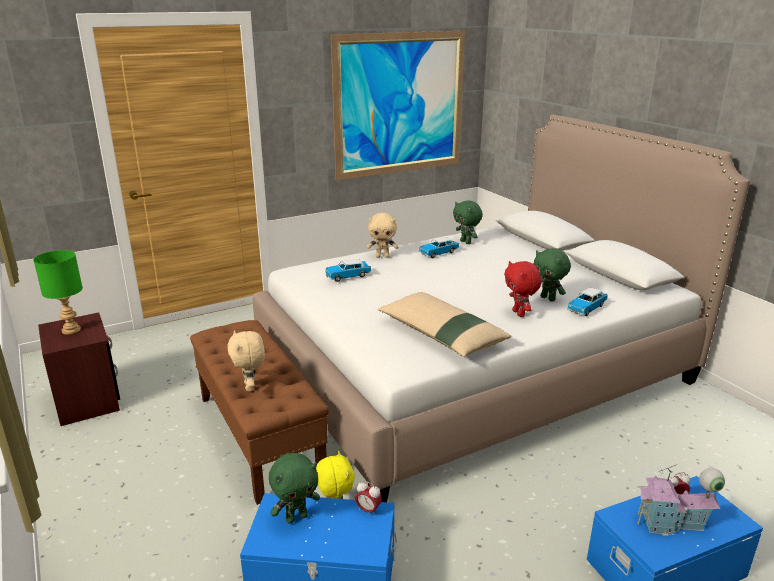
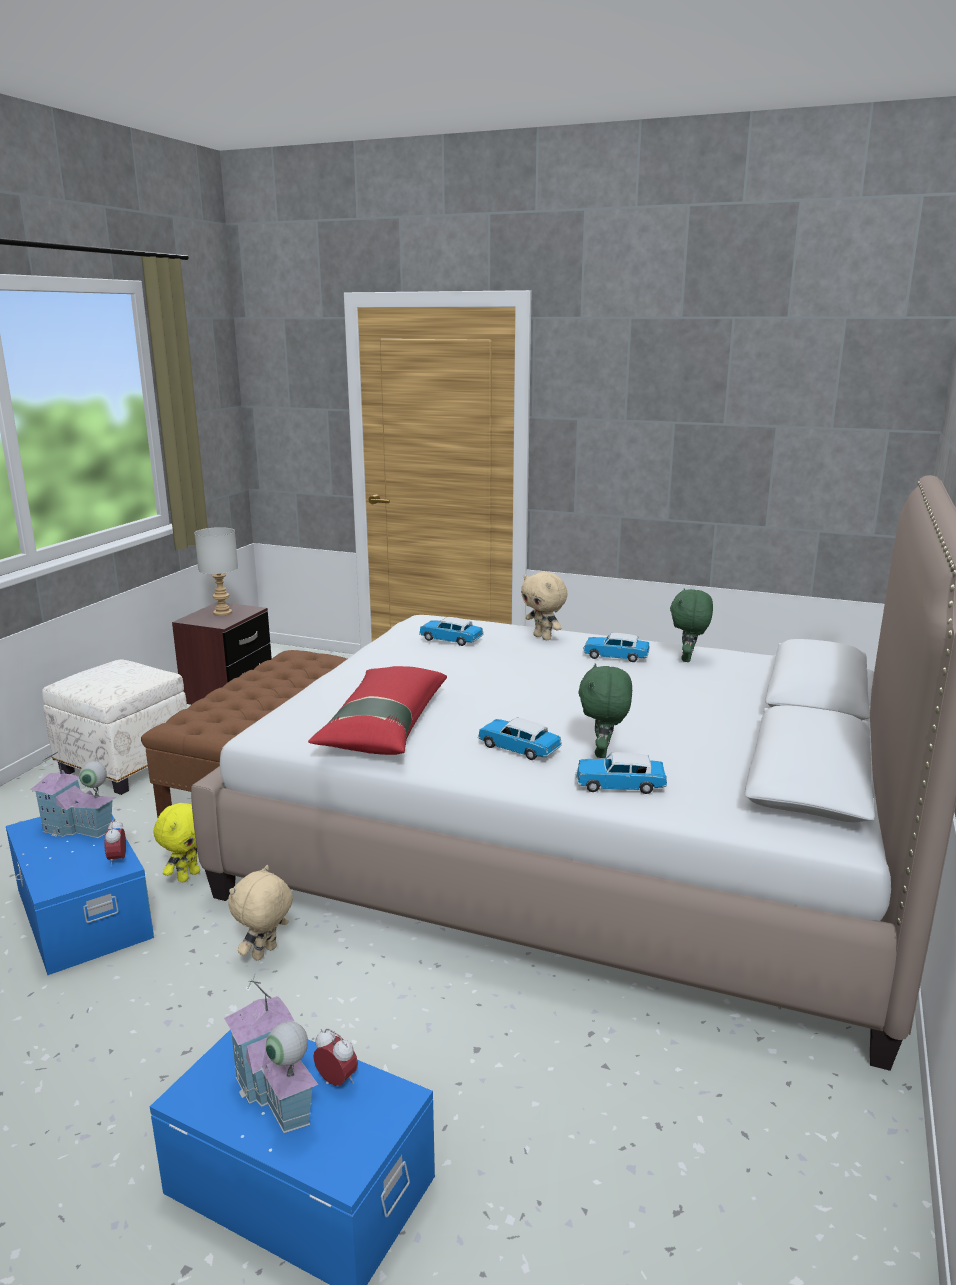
camera: 50 degrees right, 5 degrees down
(70, 330) = (222, 613): green table lamp -> grey table lamp
(126, 488) = (127, 766): none -> white ottoman
(250, 387) = (214, 705): beige plush toy -> beige plush toy (265, 954)
(296, 517) = (77, 828): green plush toy -> toy house
(400, 104) = (753, 438): picture -> none
(441, 334) = (383, 725): beige pillow -> red pillow
(519, 313) = (518, 748): red plush toy -> toy car

